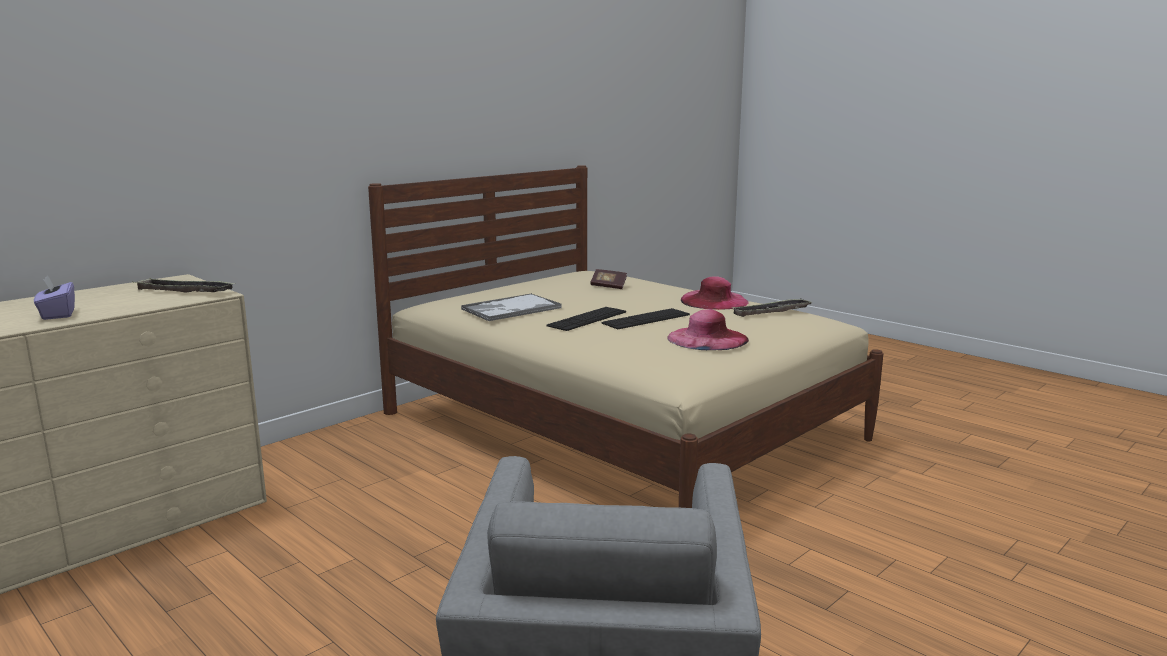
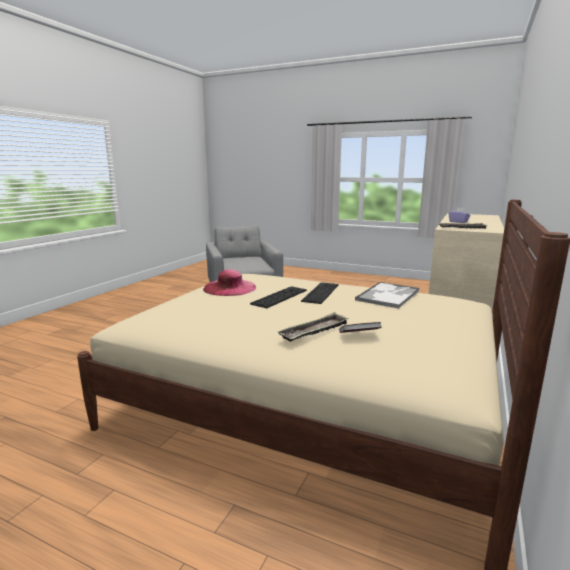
camera: 160 degrees right, 0 degrees up
(714, 301) = (234, 325): pink hat -> none
(771, 311) = (179, 317): tray -> tray (314, 331)

